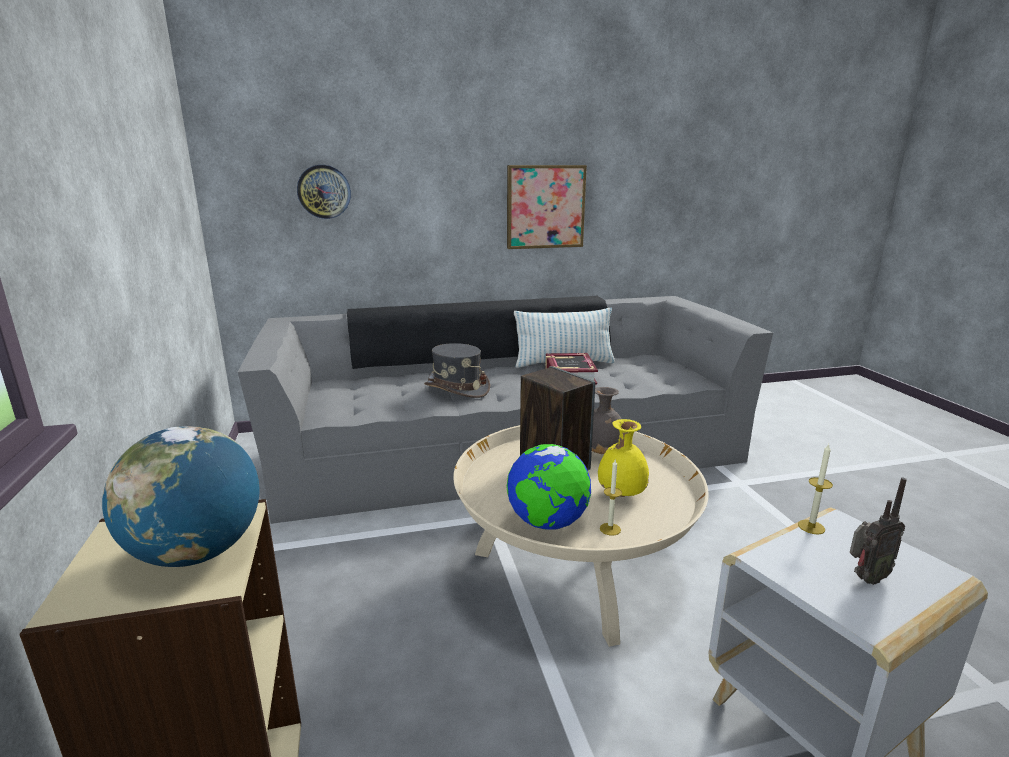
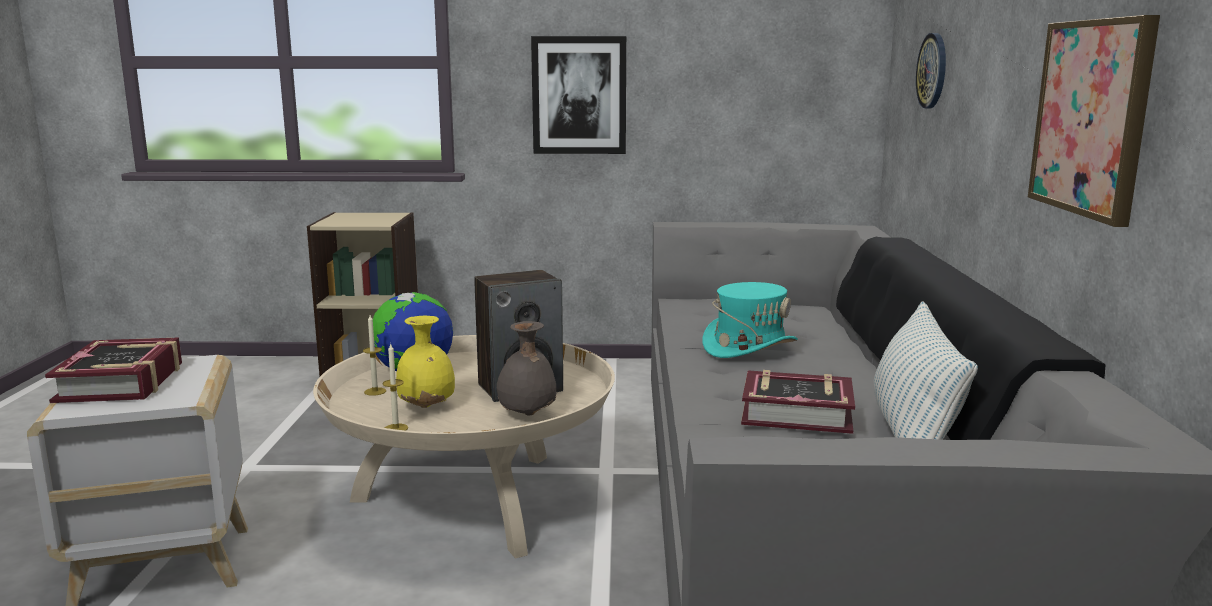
camera: 105 degrees right, 5 degrees down
(100, 251) = (579, 95): none -> picture
(197, 553) = (355, 221): globe -> none
(457, 389) = (749, 347): grey hat -> turquoise hat
(811, 527) = (196, 386): candle -> candle (396, 428)
(865, 578) = (121, 382): radio -> book

